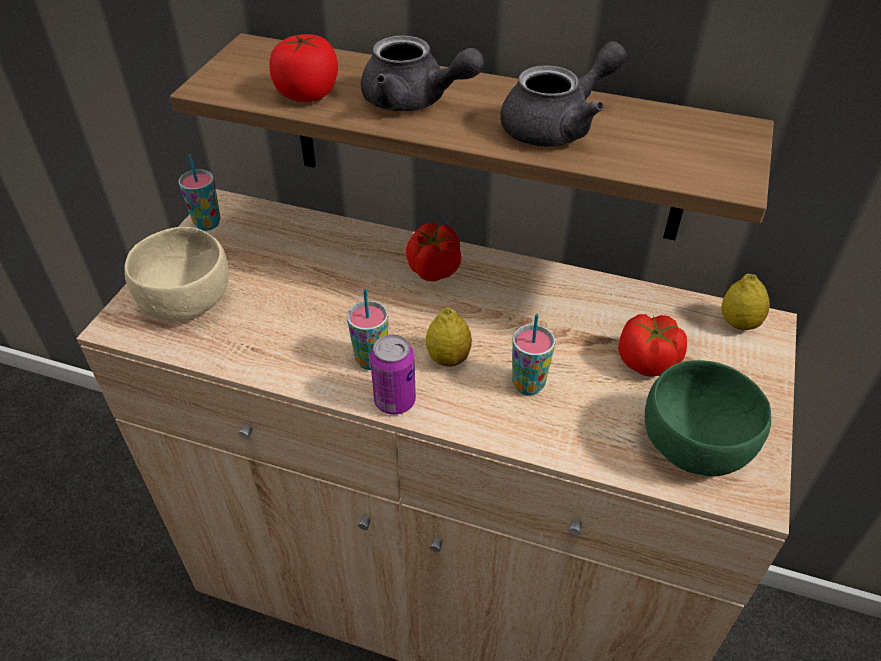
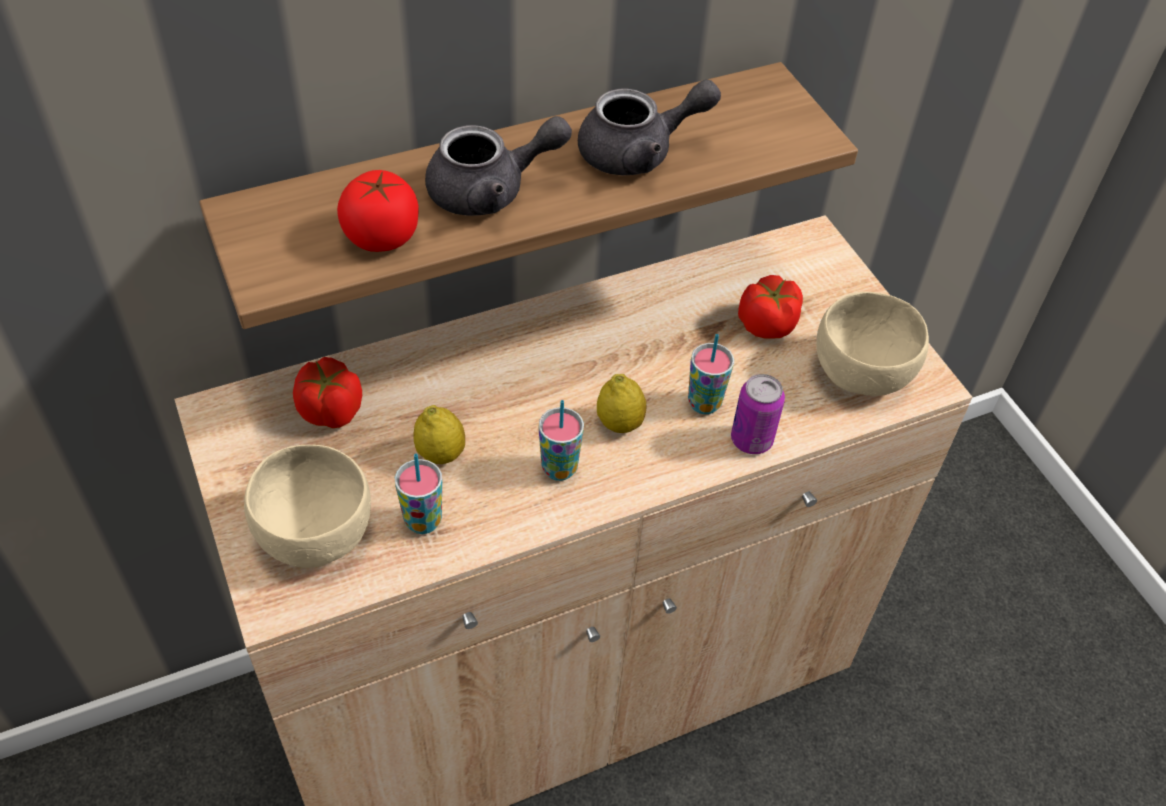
camera: 45 degrees left, 5 degrees up
(207, 224) = (225, 441): cup -> cup (423, 521)
(395, 401) = (620, 490): can -> can (751, 440)
(434, 269) = (513, 348): tomato -> tomato (331, 411)
(558, 126) = (639, 152): grey teapot -> grey teapot turned 60 degrees clockwise
(696, 445) = (863, 371): green bowl -> beige bowl
(738, 323) = (796, 248): lemon -> lemon (440, 454)

